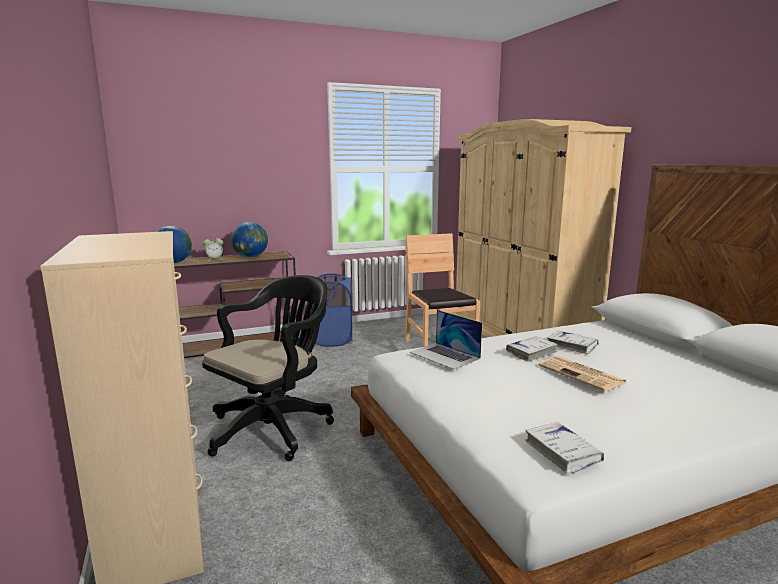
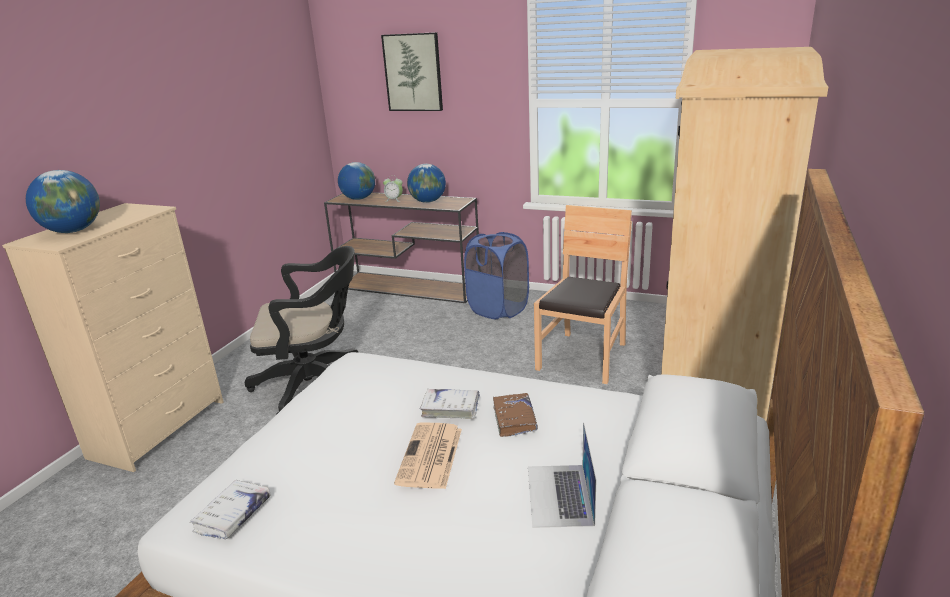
camera: 45 degrees right, 10 degrees up
(115, 249) = (73, 231): none -> globe
(223, 142) = (413, 72): none -> picture
(445, 355) = (374, 376): laptop -> laptop (559, 495)
(572, 346) = (514, 419): white book -> brown book

